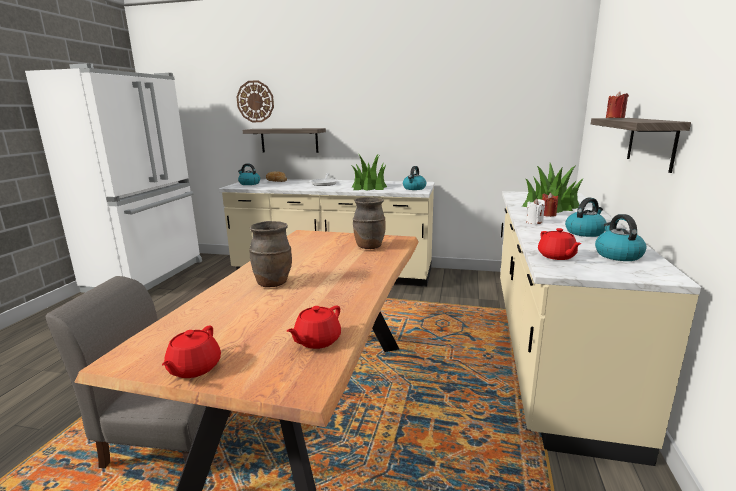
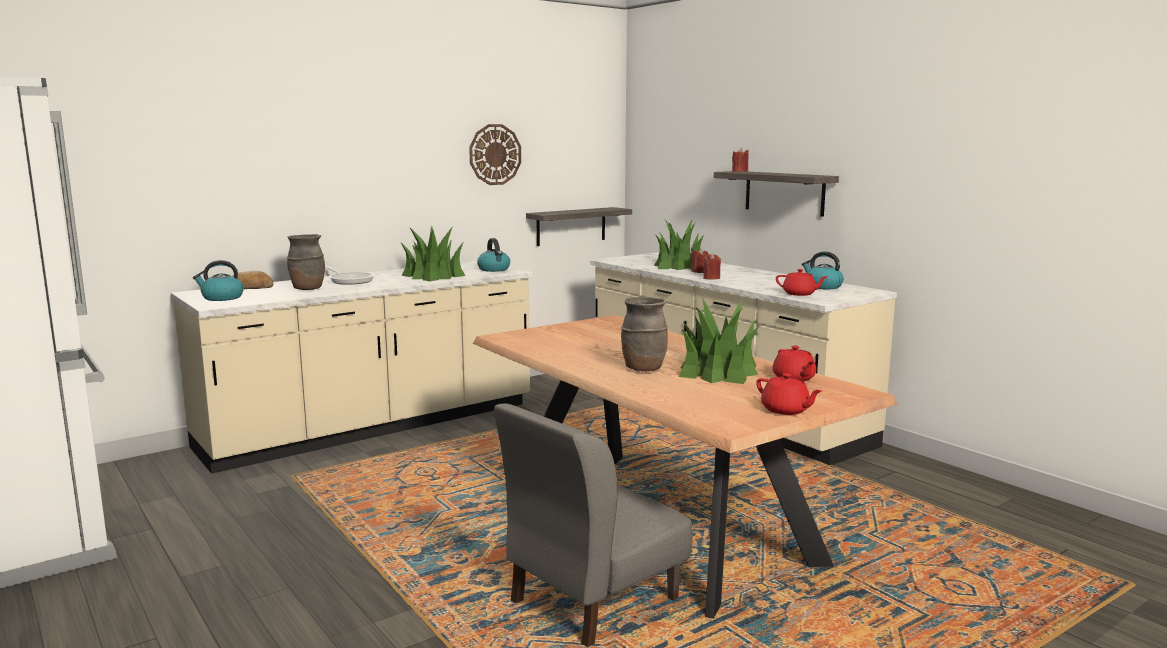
camera: 50 degrees left, 5 degrees down
(255, 101) = (182, 147): wall clock -> wall clock (495, 154)
(289, 140) = (252, 215): shelf -> shelf (571, 226)
(299, 306) = (718, 371): none -> potted plant
(369, 247) = (610, 330): brown vase -> brown vase (307, 289)
(534, 222) = (711, 278): white candle -> red candle
(584, 232) = (763, 278): kettle -> none

